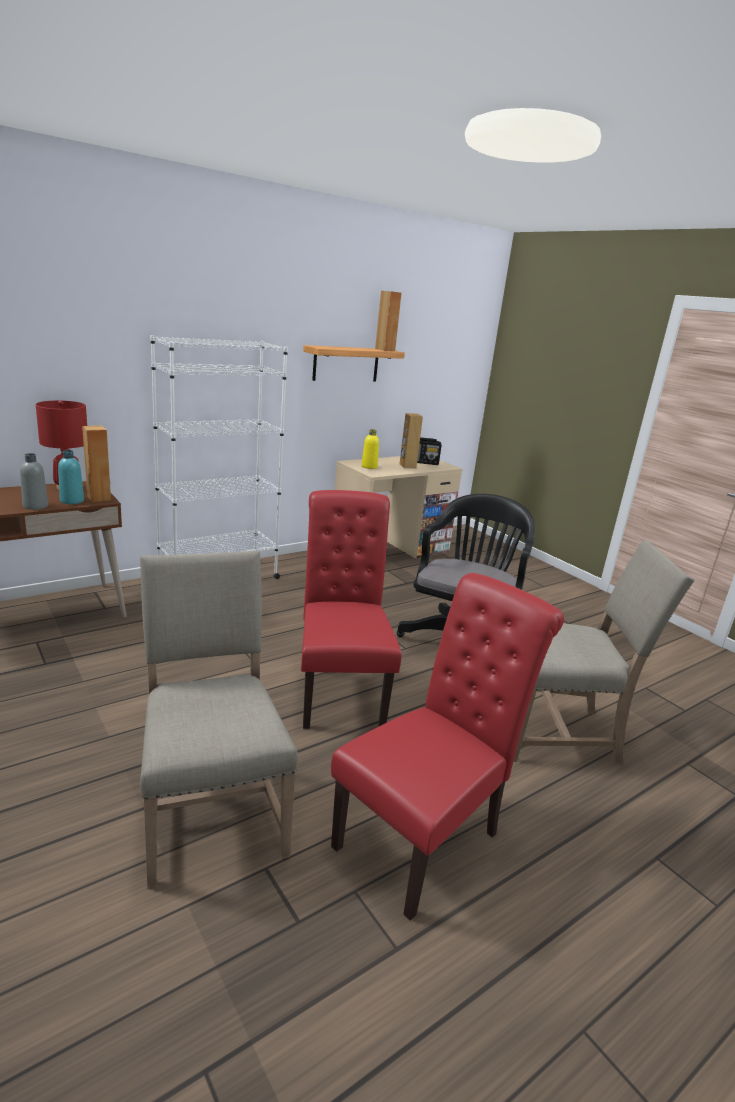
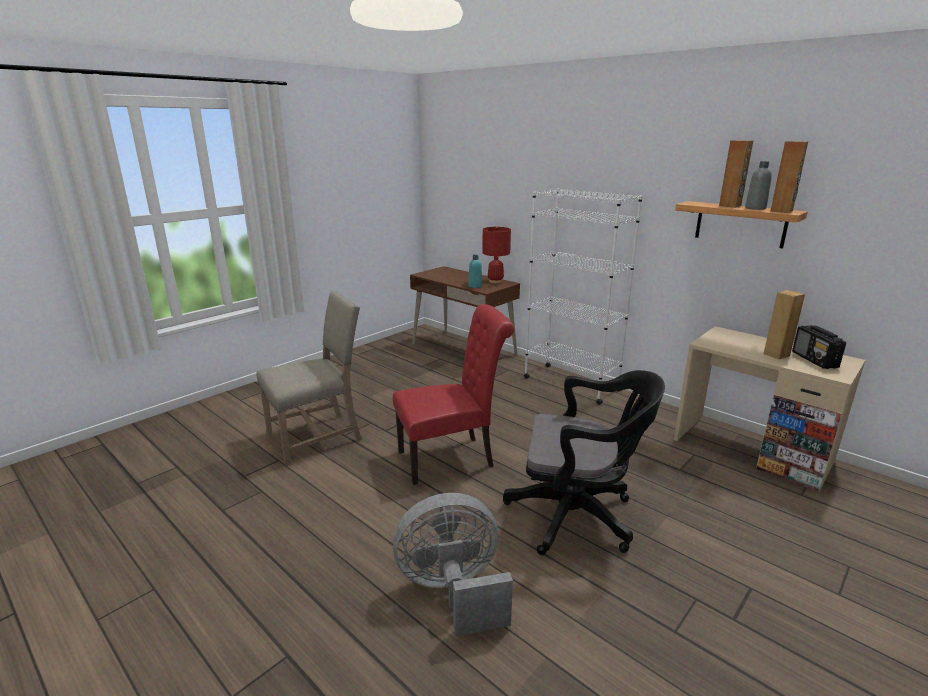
camera: 80 degrees right, 0 degrees up
(35, 506) = (457, 283): grey bottle -> grey bottle (755, 208)
(99, 498) = (488, 289): brown speaker -> brown speaker (730, 206)
(369, 467) = (726, 339): yellow bottle -> none
(425, 836) = (304, 513): red chair -> none
(557, 732) = (453, 591): beige chair -> grey fan

